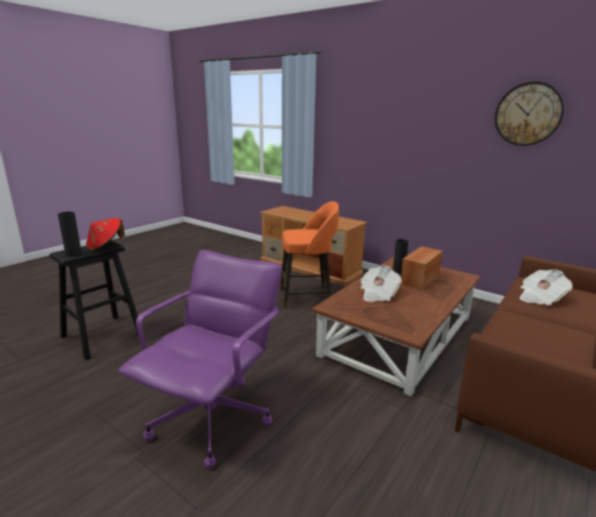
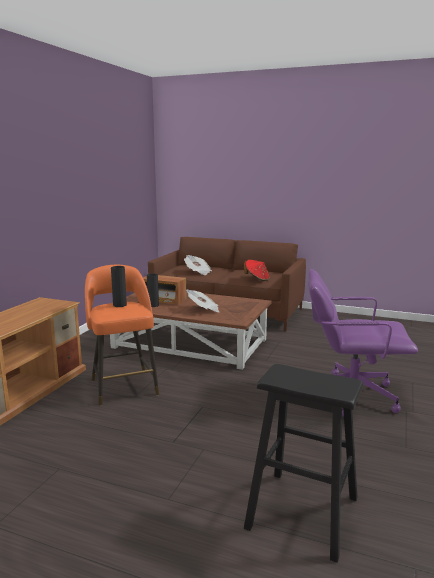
camera: 105 degrees left, 5 degrees down
(73, 254) = (336, 381): black vase -> black vase (119, 305)
(105, 246) = (286, 374): red hat -> red hat (257, 279)
(528, 114) = (104, 161): wall clock -> none

